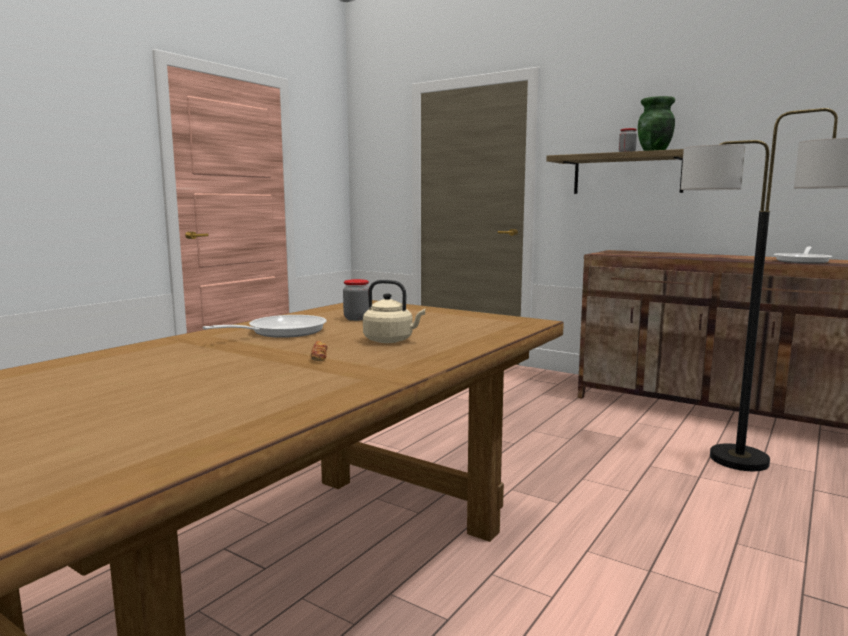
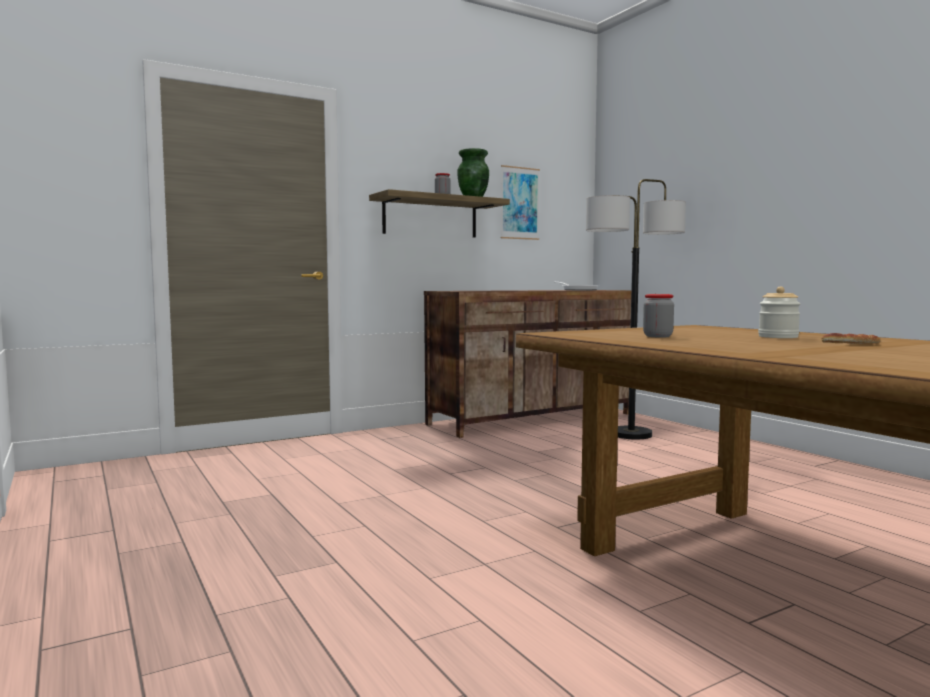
camera: 65 degrees left, 5 degrees down
(281, 332) = (730, 345): frying pan -> none
(391, 340) = (778, 337): beige kettle -> jar
(756, 146) = (519, 203): none -> picture

